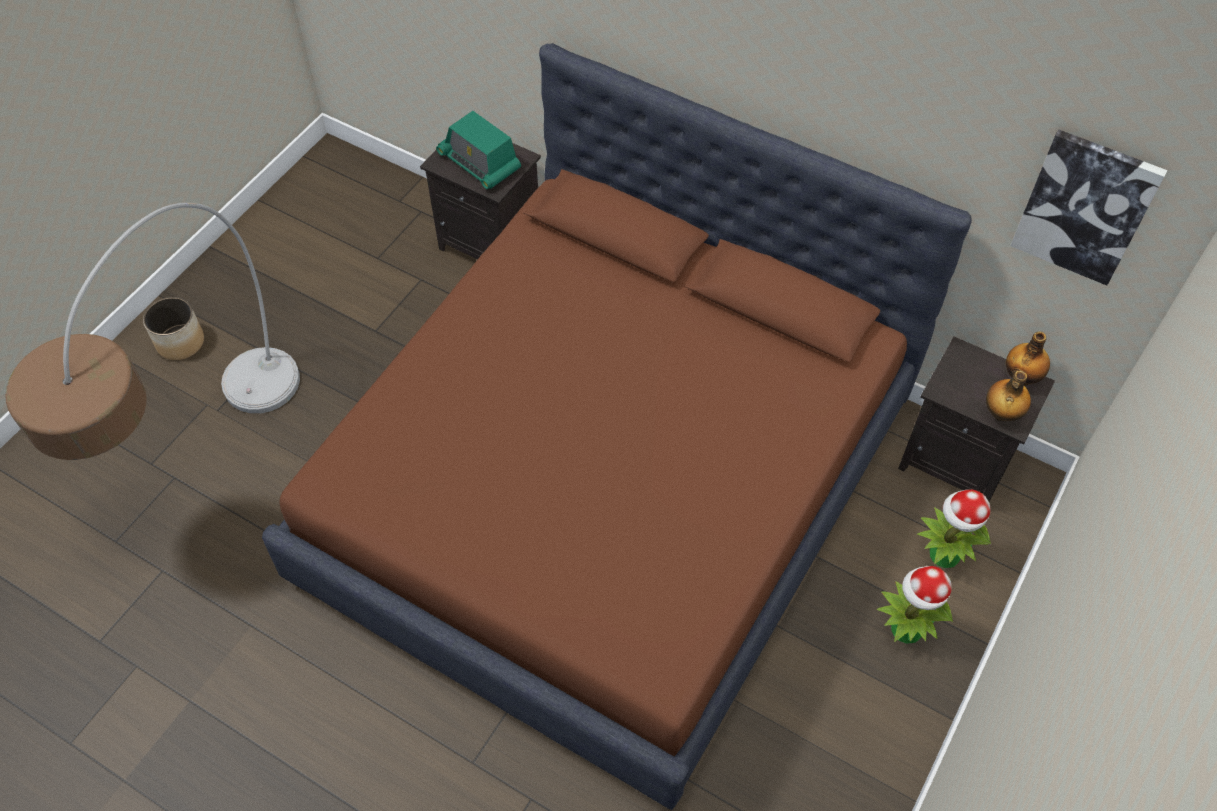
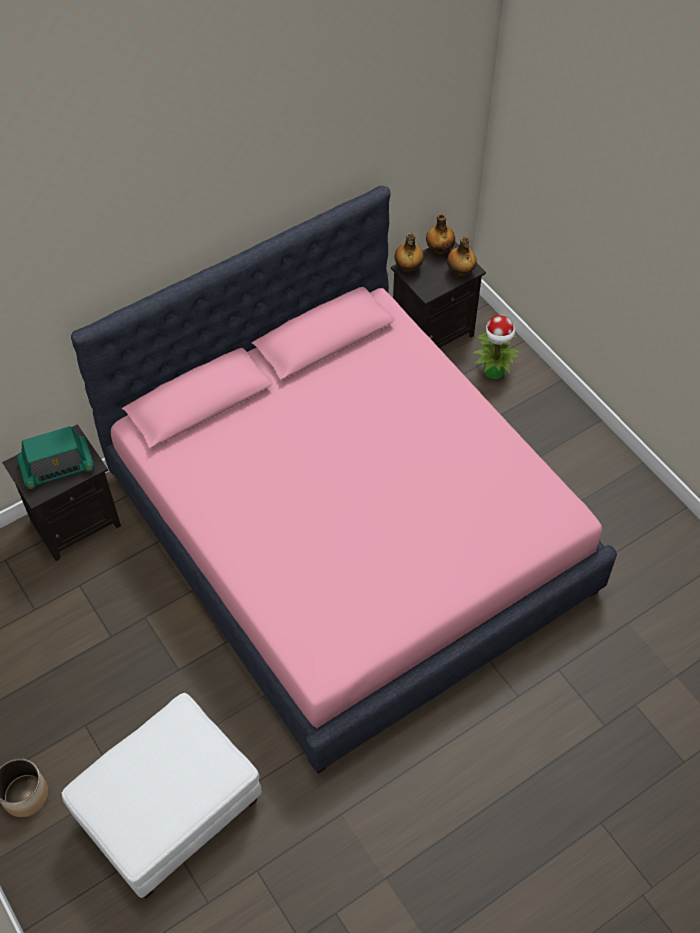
camera: 65 degrees left, 0 degrees up
(205, 465) = (170, 809): floor lamp -> white ottoman
(609, 489) = (348, 532): brown bed -> pink bed
(906, 629) = (534, 414): potted plant -> none
(964, 355) = (408, 268): none -> bottle
(1085, 207) = (431, 127): picture -> none

